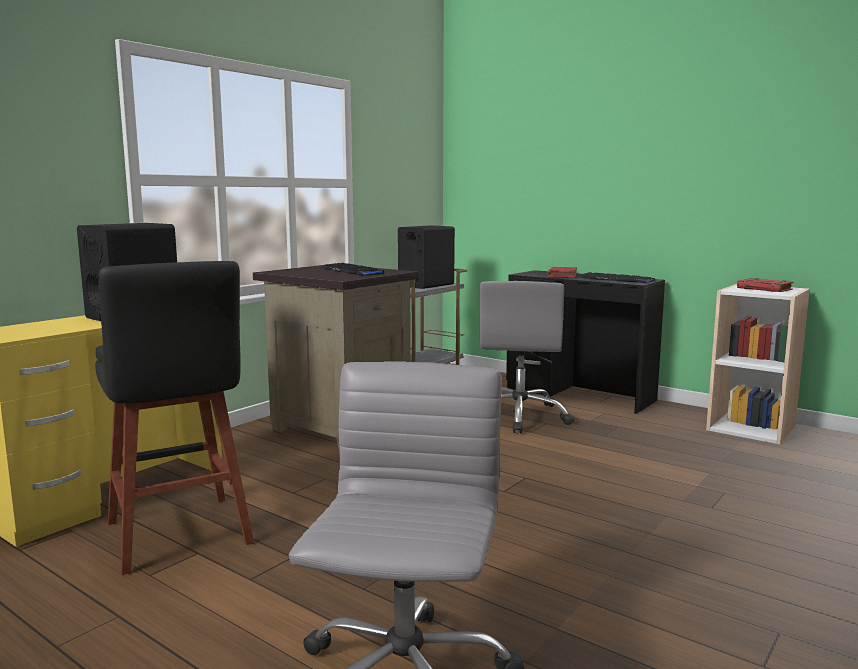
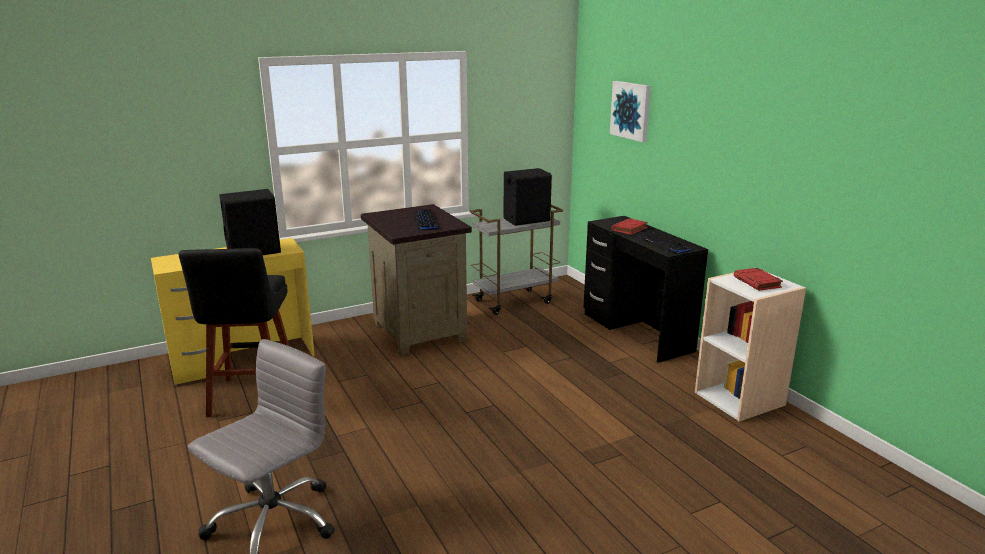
camera: 25 degrees right, 10 degrees up
(519, 416) = (558, 346): grey office chair -> none
(534, 152) = (631, 110): none -> picture

